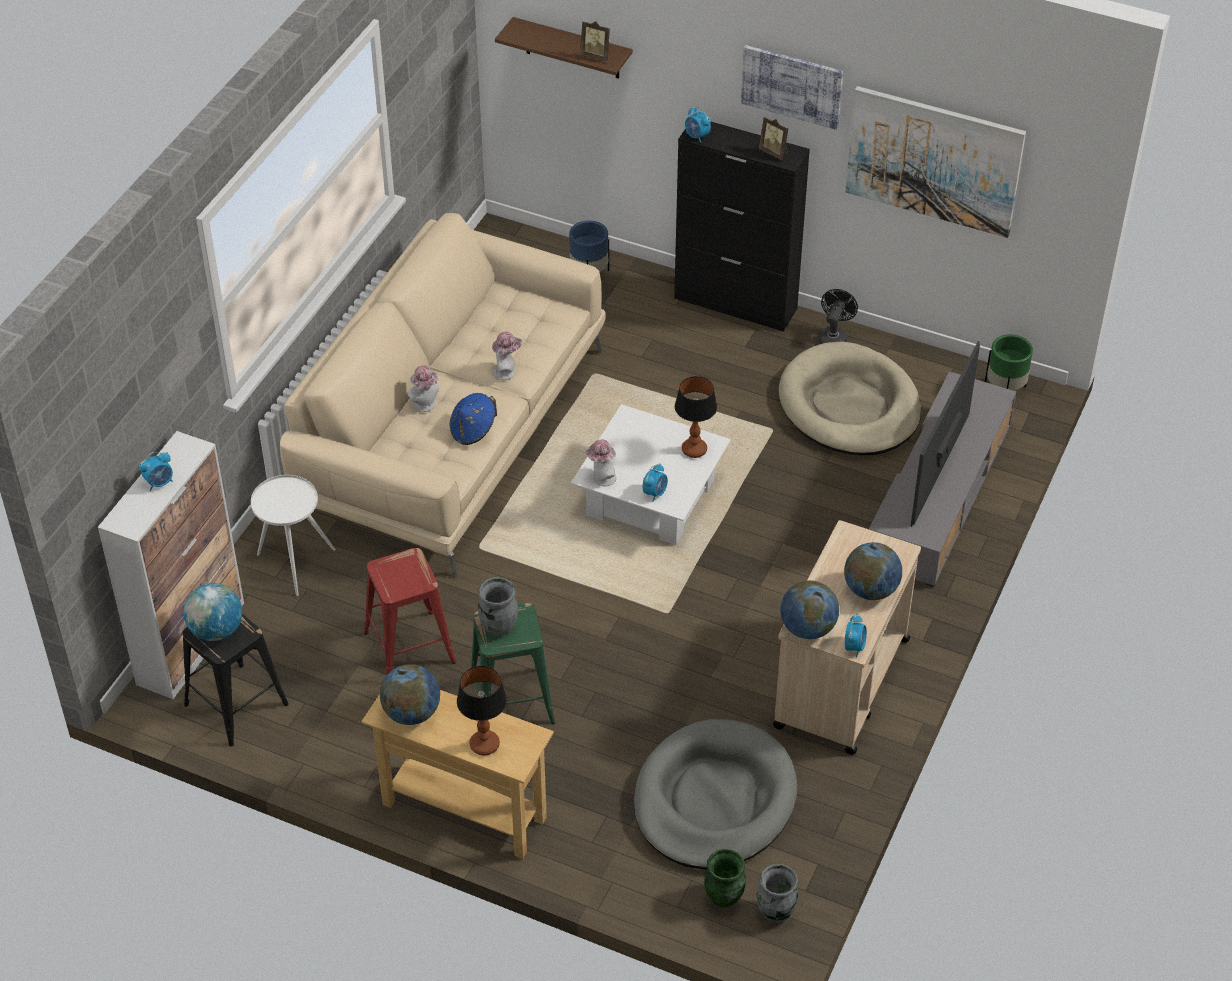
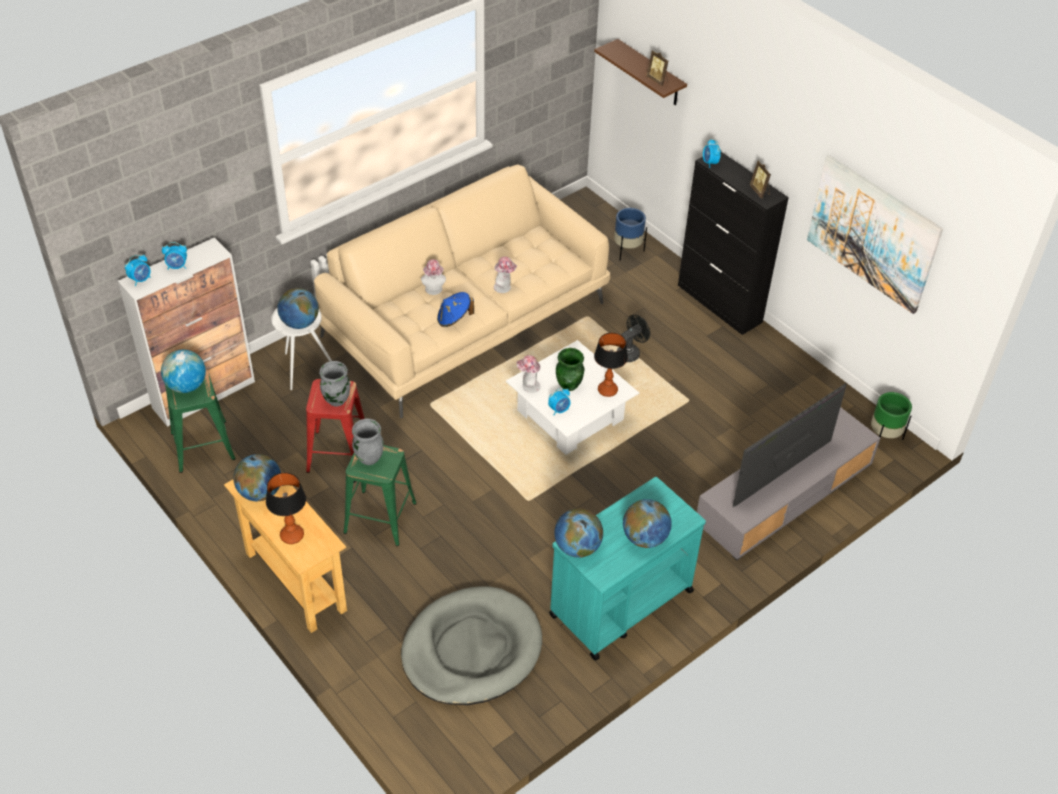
camera: 25 degrees right, 0 degrees up
(235, 705) = (202, 446): black stool -> green stool
(292, 504) = (300, 323): none -> globe
(724, 897) = (431, 725): green vase -> green vase (569, 385)
(776, 913) = (460, 755): grey vase -> grey vase (336, 400)
(792, 86) = (785, 142): picture -> none
(834, 337) = (776, 352): black fan -> black fan (630, 352)
(840, 683) = (620, 603): beige cart -> turquoise cart
(849, 406) = (757, 404): beige dog bed -> none
(854, 647) = (603, 576): alarm clock -> alarm clock (141, 279)

